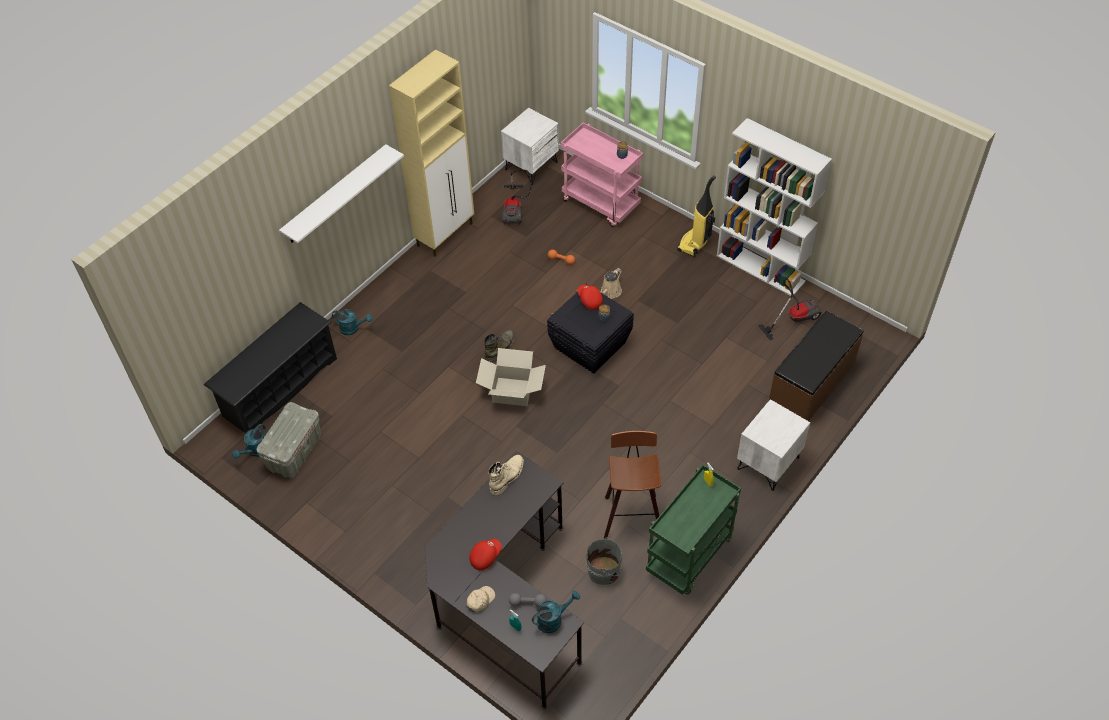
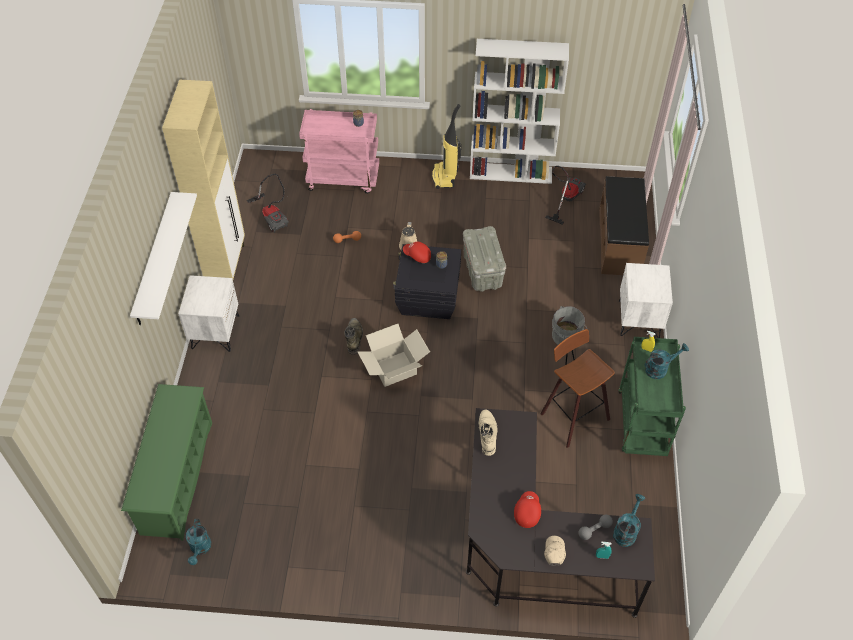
camera: 35 degrees left, 0 degrees up
(280, 387) = (177, 477): black shoe rack -> green shoe rack
(294, 451) = (239, 527): grey storage box -> grey storage box (482, 271)
(352, 328) = (206, 388): turquoise watering can -> turquoise watering can (660, 369)
(531, 166) = (257, 174): white nightstand -> white nightstand (215, 332)
(605, 571) = (589, 473): grey bucket -> grey bucket (567, 336)

